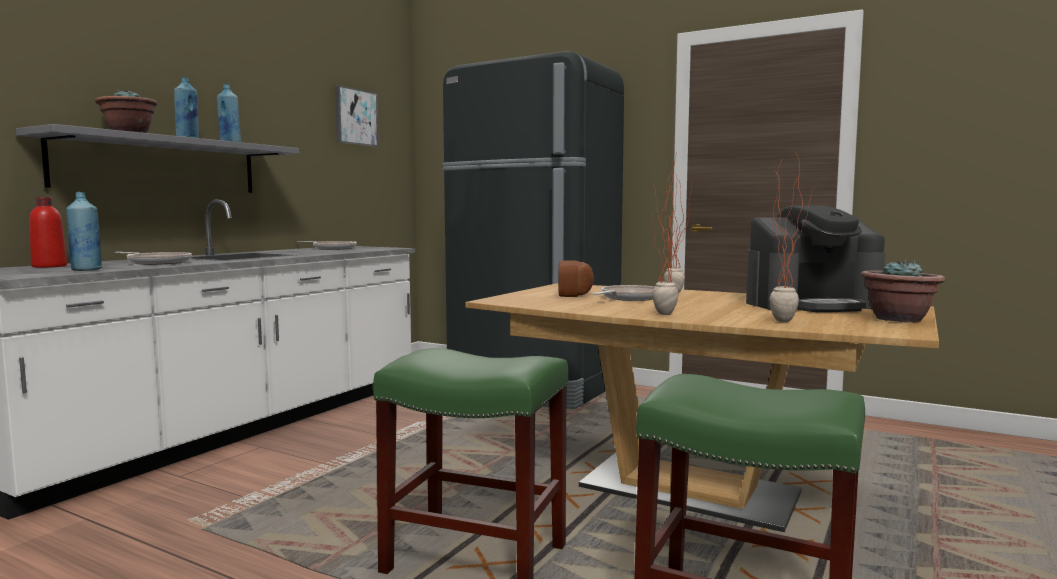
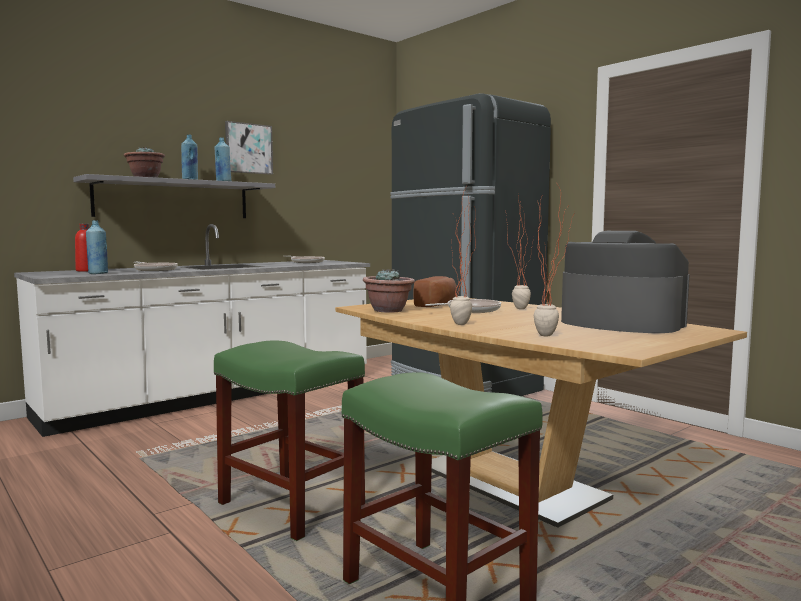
camera: 20 degrees right, 0 degrees up
(355, 117) = (339, 156): picture -> picture (248, 148)
(811, 304) = (620, 323): coffee machine -> coffee machine turned 150 degrees counterclockwise
(899, 319) = (663, 340): potted plant -> potted plant (388, 310)

